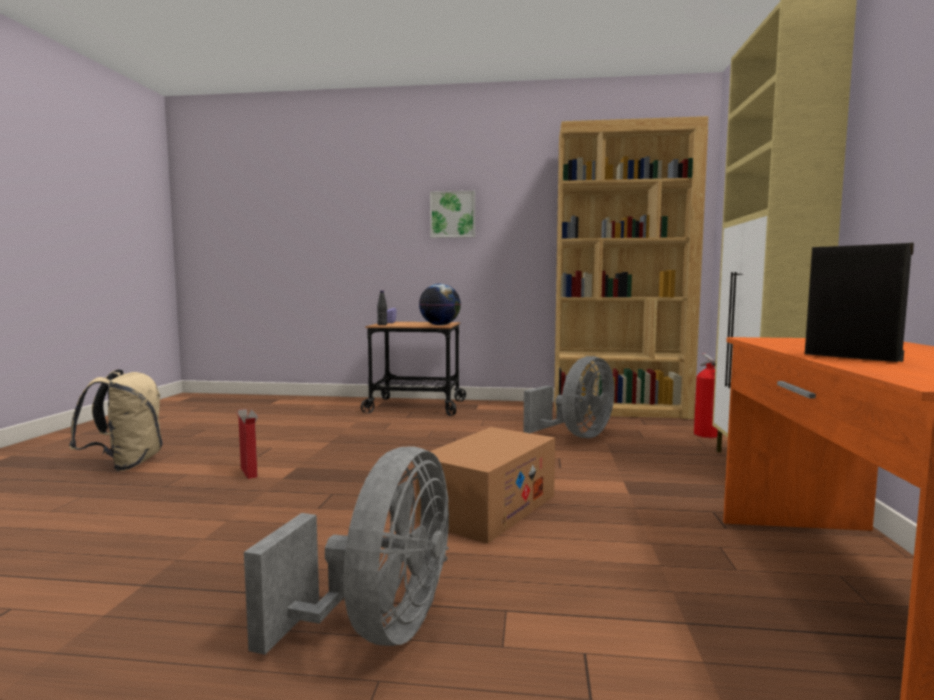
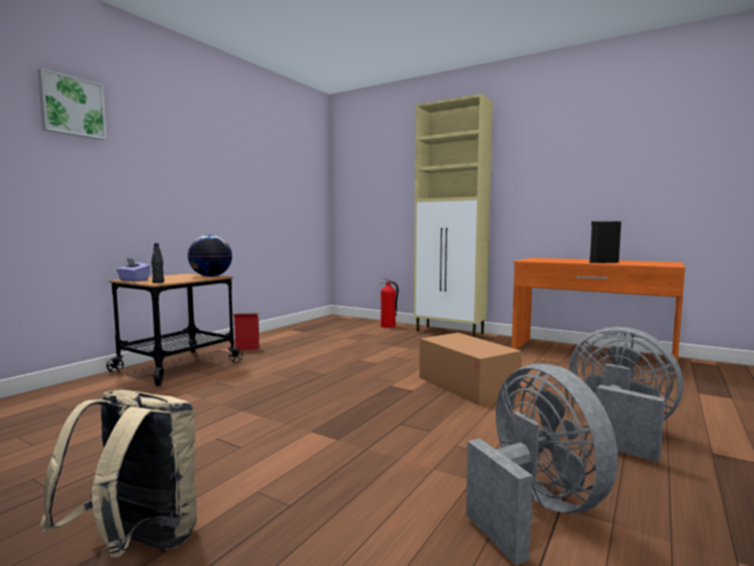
camera: 65 degrees left, 0 degrees up
(249, 472) = (299, 454): cardboard box -> cardboard box (248, 349)
(453, 214) = (171, 163): picture -> picture (72, 106)
(577, 435) = (351, 345): grey fan -> grey fan (535, 509)
(620, 410) = (311, 327): brown bookcase -> none

